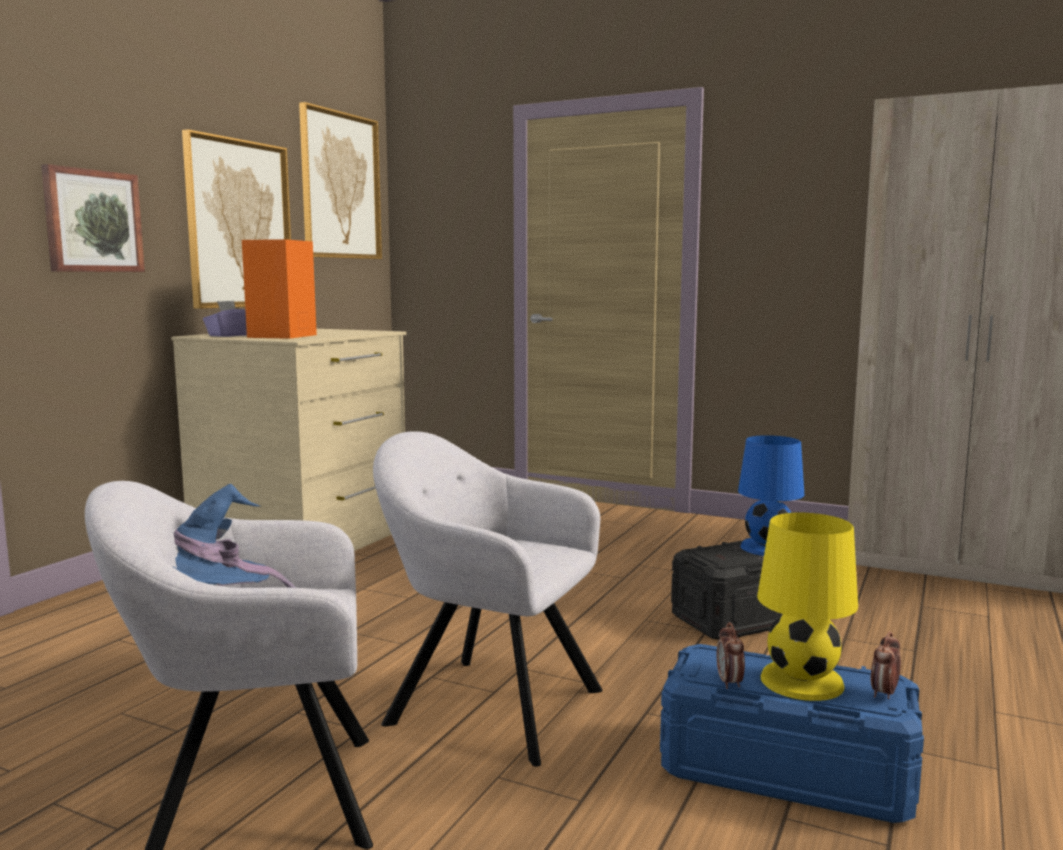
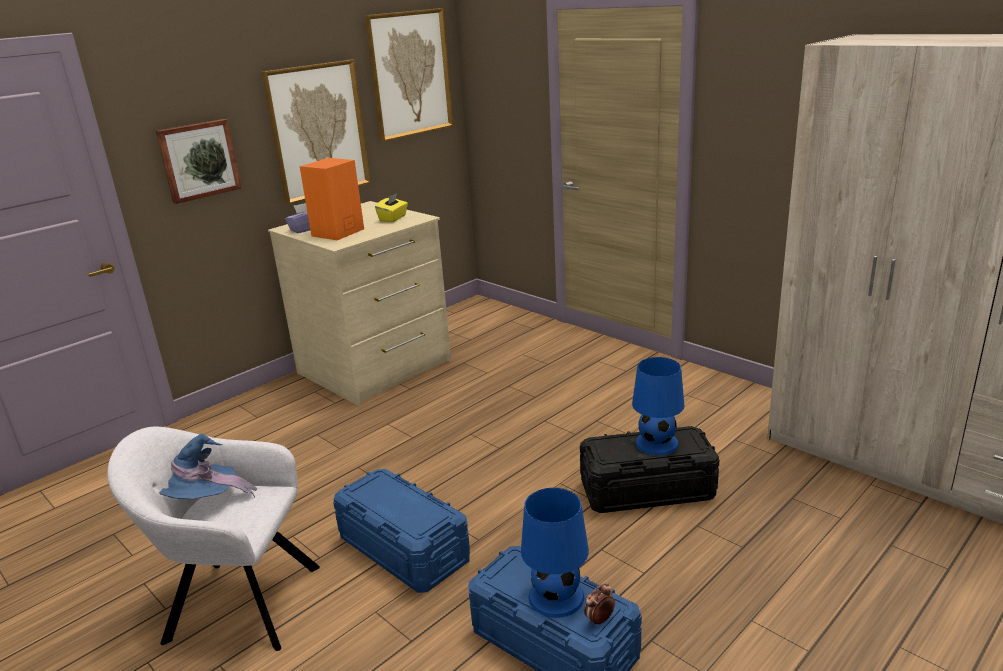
camera: 20 degrees right, 15 degrees up
(345, 332) = (393, 218): none -> yellow tissue box
(487, 704) = (404, 549): grey armchair -> blue storage box
(729, 683) = (507, 589): alarm clock -> none
(803, 681) = (557, 596): yellow table lamp -> blue table lamp

